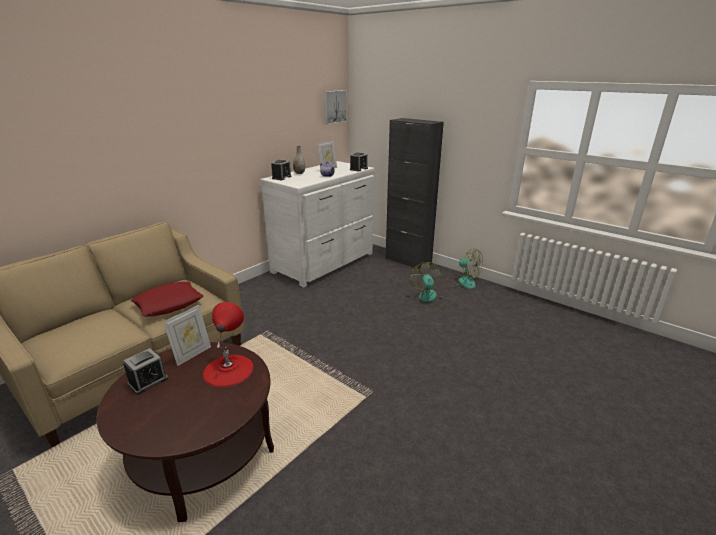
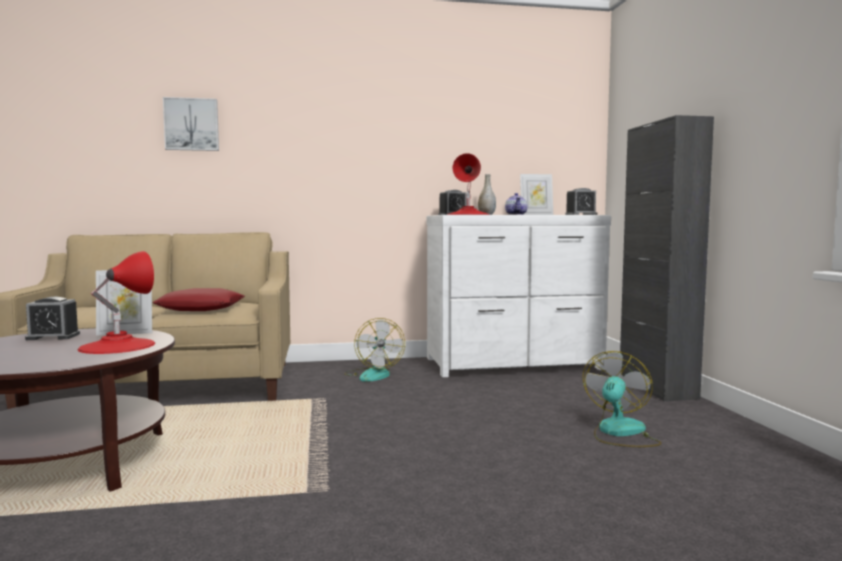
camera: 40 degrees right, 20 degrees down
(303, 181) = (468, 214): none -> red table lamp
(334, 106) = (575, 135): picture -> picture (192, 124)
(462, 282) = (731, 431): fan -> fan (373, 374)

